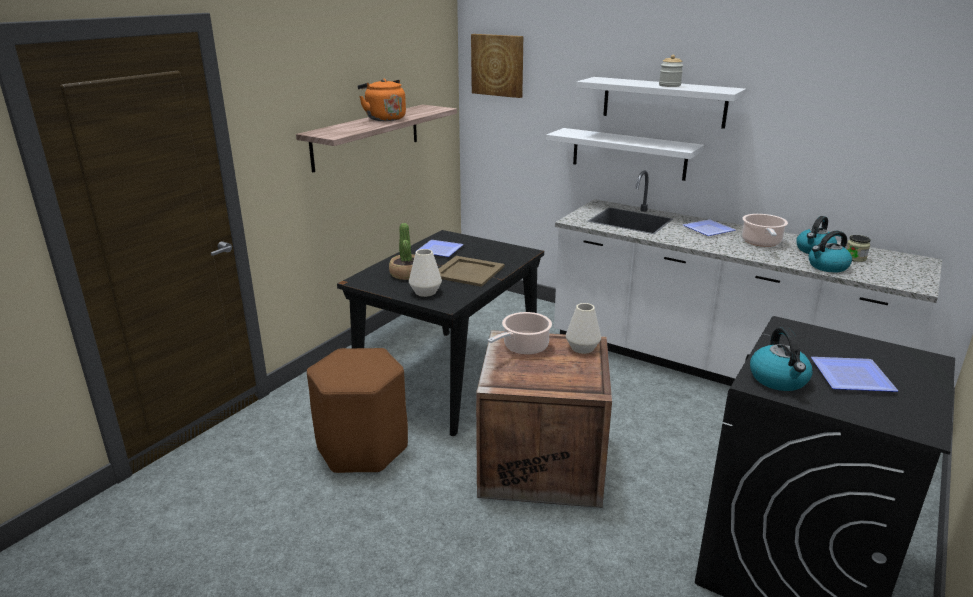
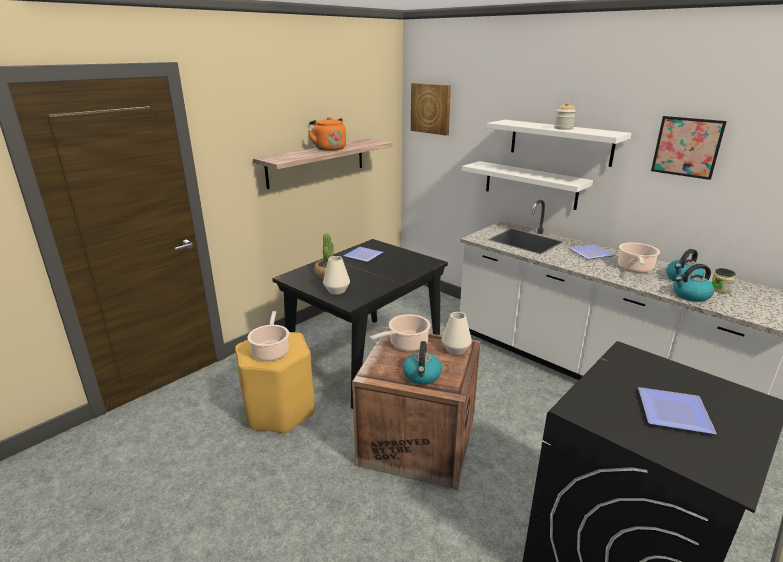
camera: 10 degrees right, 0 degrees up
(356, 372) = (271, 351): none -> cooking pot
(362, 448) = (279, 410): brown stool -> yellow stool
(467, 271) = (377, 275): beige tray -> none
(779, 379) = (599, 407): kettle -> kettle (422, 376)
(808, 103) = (687, 147): none -> picture

